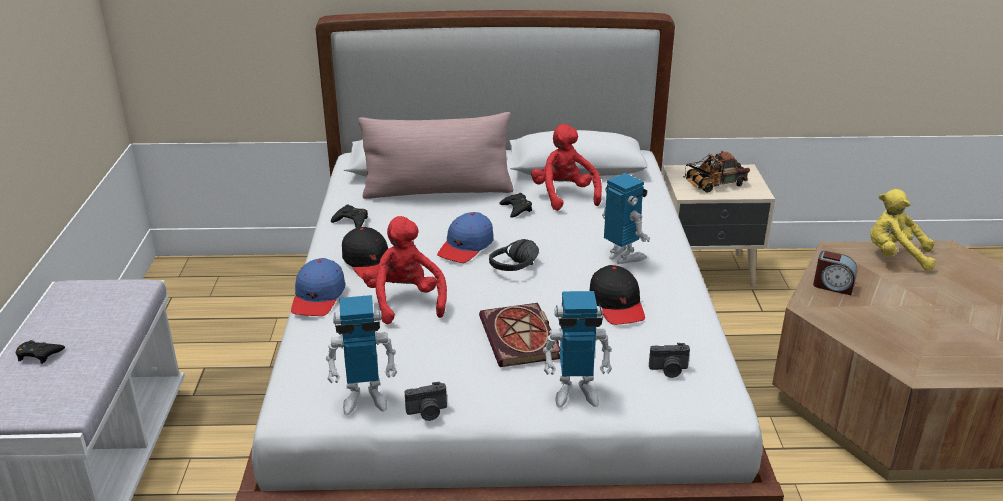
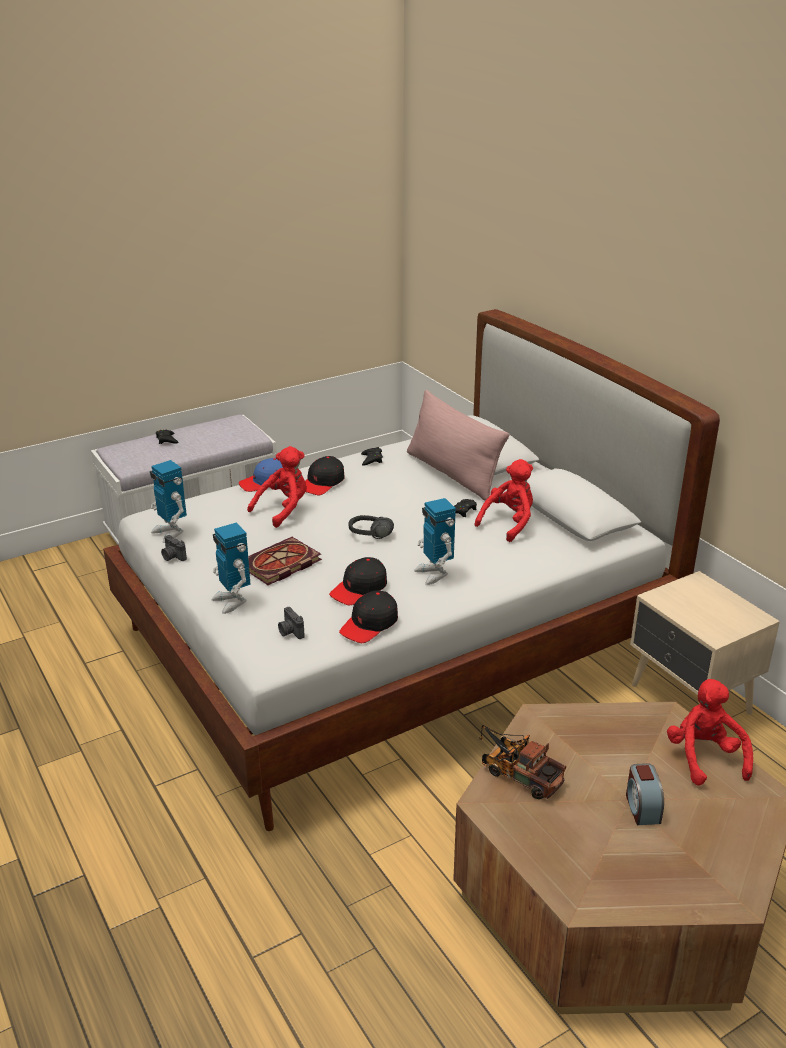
camera: 60 degrees right, 0 degrees up
(466, 246) = (379, 508): blue cap -> none
(623, 257) = (434, 574): toy robot -> toy robot turned 135 degrees clockwise
(688, 318) = (369, 624): none -> black cap
(712, 185) = (694, 606): toy truck -> toy truck (517, 774)
(833, 286) = (592, 725): alarm clock -> alarm clock (642, 807)
(895, 256) = (704, 757): yellow plush toy -> red plush toy

